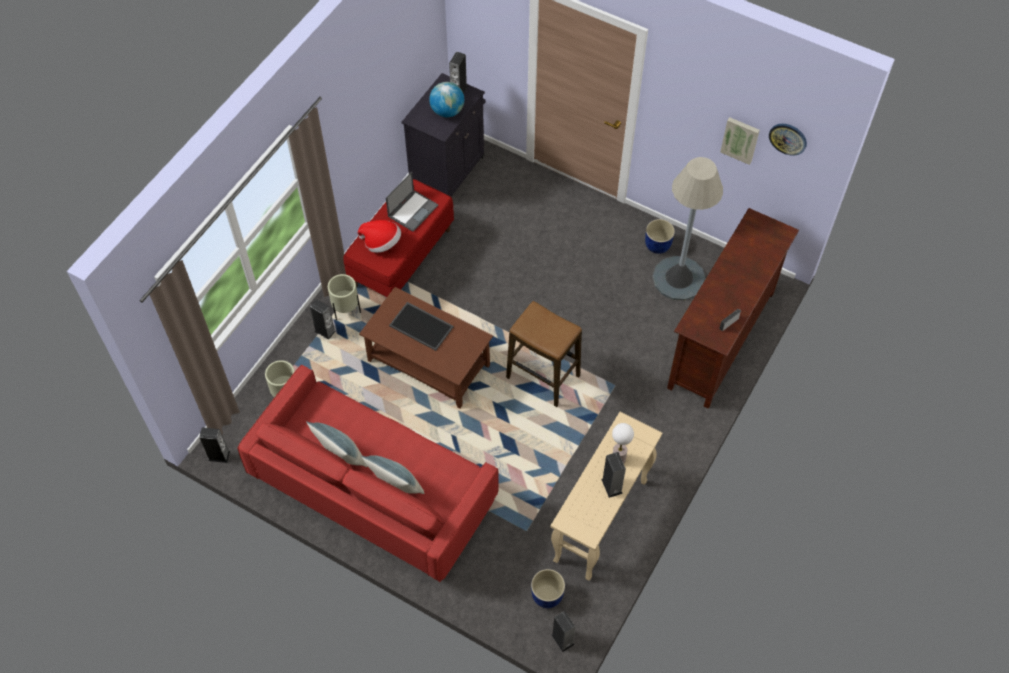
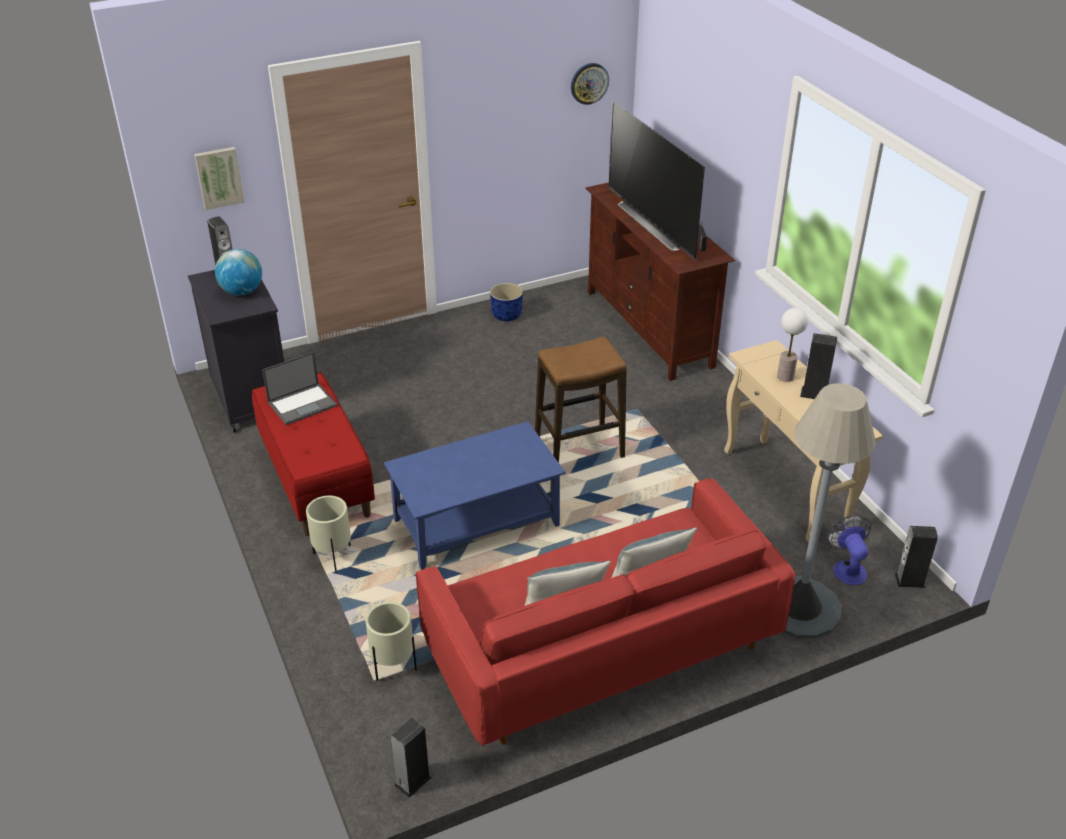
camera: 55 degrees left, 20 degrees down
(325, 331) = (340, 588): speaker -> none
(381, 243) = (315, 444): hat -> none
(413, 210) = (303, 404): laptop -> laptop turned 75 degrees clockwise
(422, 326) = (460, 464): tray -> none
(427, 363) = (475, 524): brown coffee table -> blue coffee table
(546, 595) = (847, 568): blue planter -> fan
(678, 279) = (557, 321): grey floor lamp -> grey floor lamp (800, 608)
(733, 280) = (655, 223): none -> television
(740, 139) = (543, 121): picture -> picture (219, 177)

